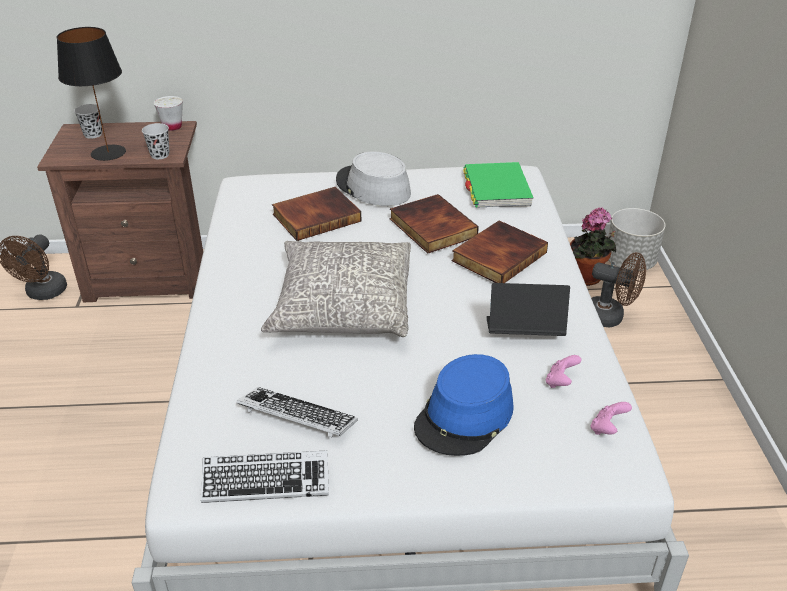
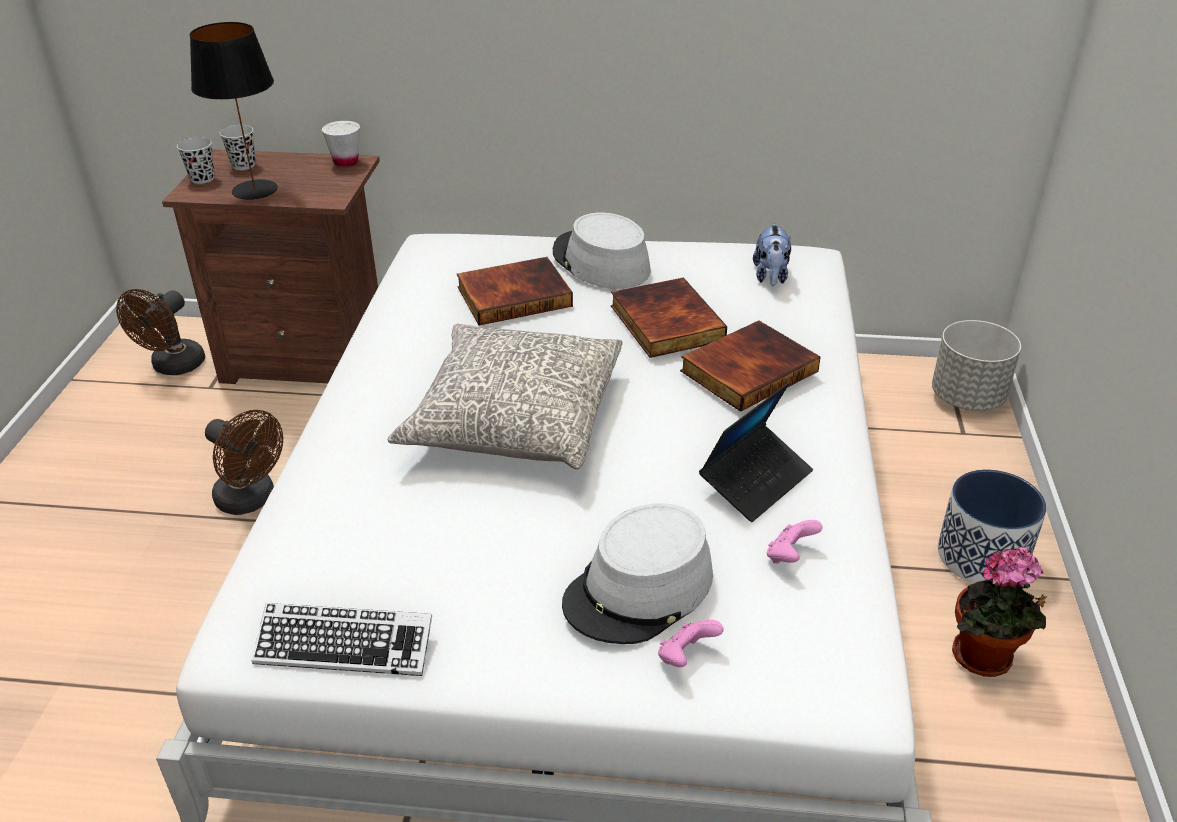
camera: 10 degrees right, 0 degrees up
(160, 155) = (318, 197): black cup -> black cup (202, 178)
(297, 418) = (411, 564): keyboard -> none
(465, 417) = (639, 590): blue hat -> grey hat
(496, 189) = (770, 277): green book -> plush toy
(523, 333) = (756, 481): laptop -> laptop turned 120 degrees clockwise
(587, 279) = (899, 415): potted plant -> potted plant (985, 660)
(607, 429) = (839, 631): pink game controller -> pink game controller (686, 657)
(610, 317) = (920, 473): brown fan -> brown fan (252, 500)
(663, 371) = (982, 557): none -> planter

